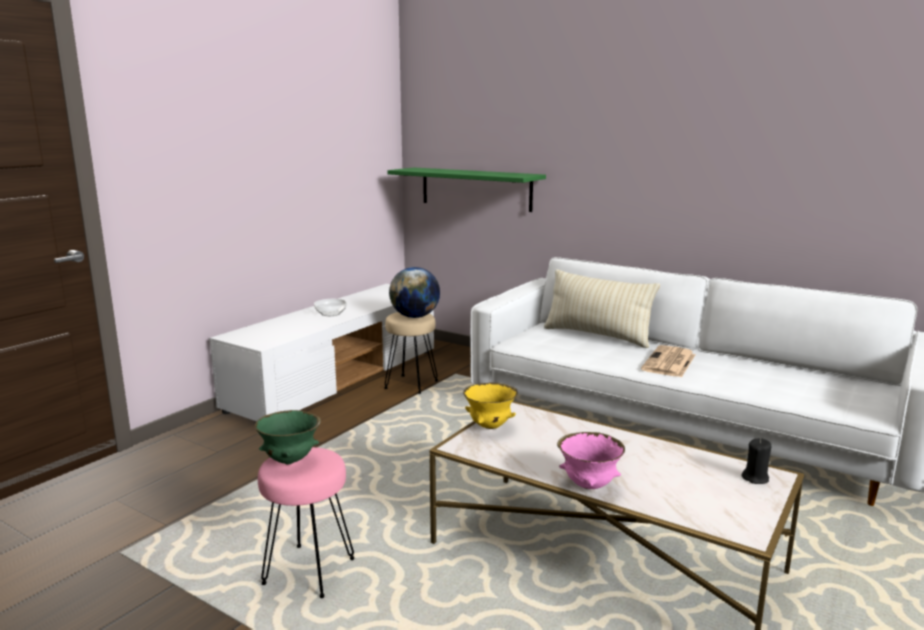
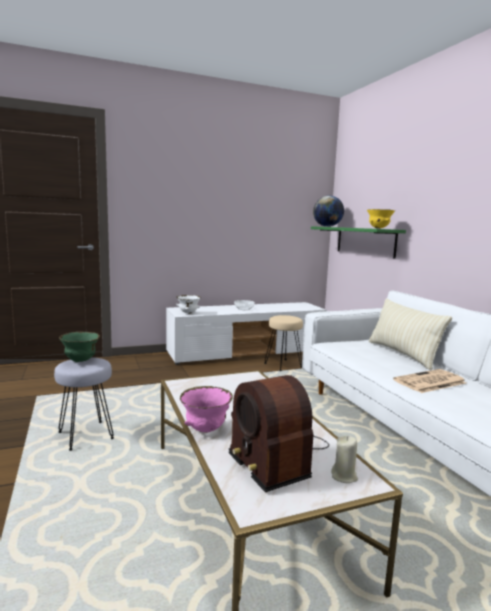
camera: 35 degrees right, 5 degrees down
(267, 340) = (188, 313): none -> white bowl
(308, 571) = (86, 436): pink stool -> grey stool
(415, 317) = (287, 318): globe -> globe (327, 226)
(490, 426) = (217, 379): yellow bowl -> yellow bowl (379, 228)
(686, 483) = (276, 456): none -> radio
(755, 478) = (344, 476): black candle -> beige candle

